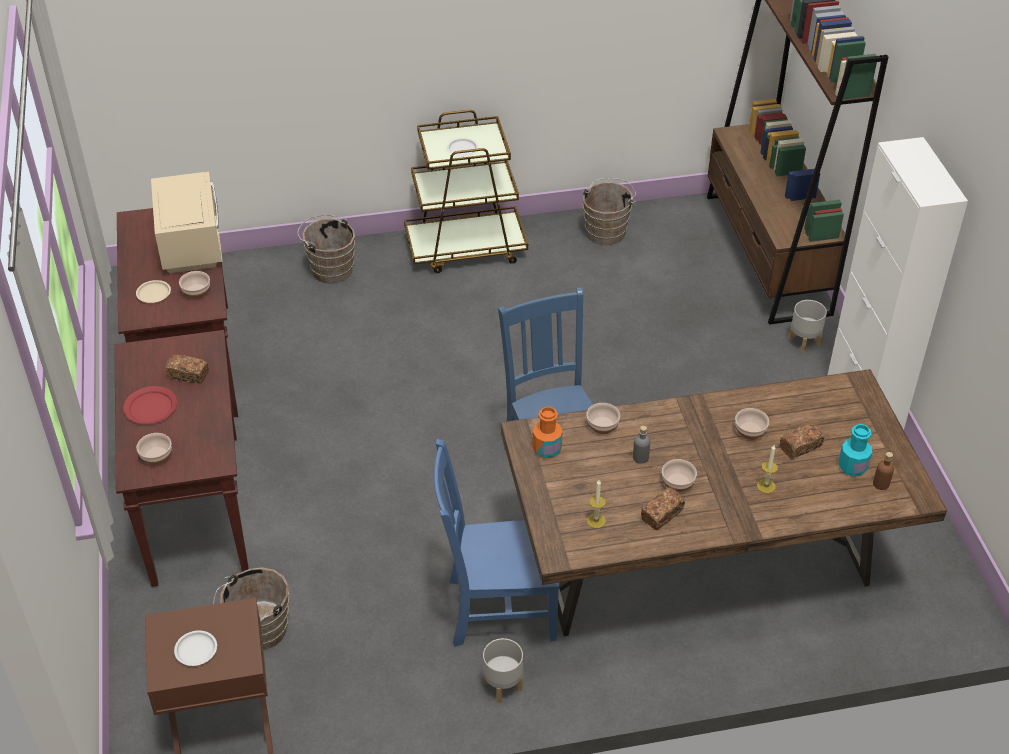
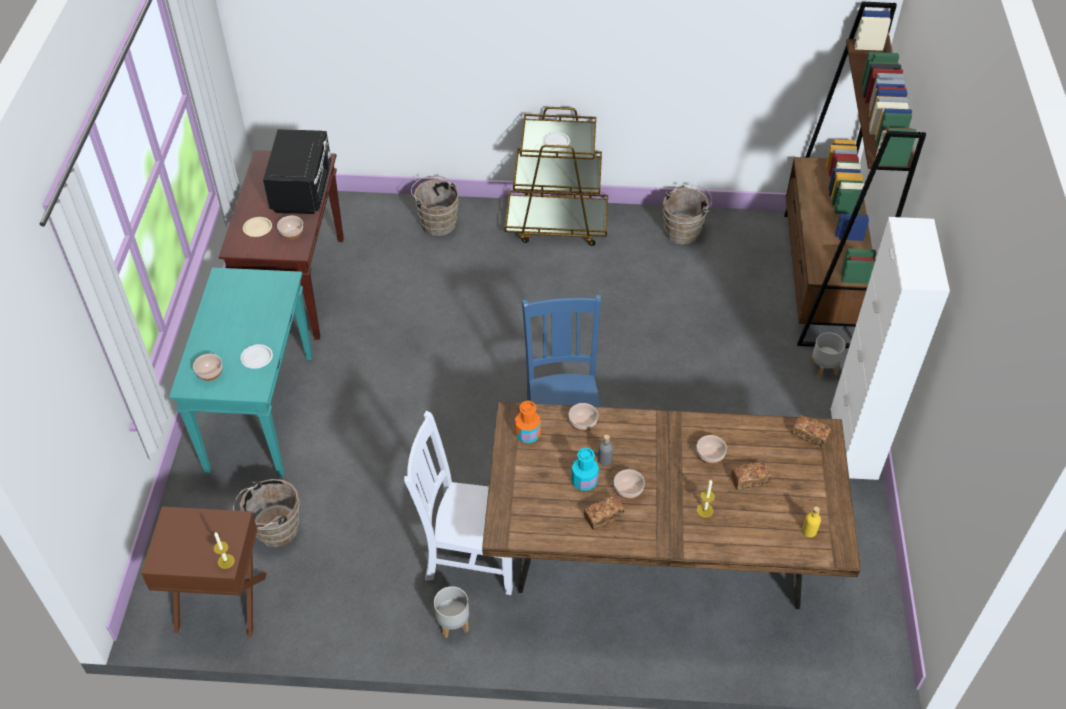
camera: 15 degrees right, 5 degrees up
(151, 407) = (221, 329): red plate -> none
(188, 375) = (259, 306): bread -> bread (809, 435)
(192, 244) = (303, 189): beige microwave -> black microwave
(195, 507) = (260, 411): brown console table -> turquoise console table
(196, 650) = (190, 546): white plate -> white plate (257, 358)
(497, 609) = (471, 555): blue chair -> white chair
(596, 521) = (545, 509): candle -> candle (226, 561)
(852, 466) = (789, 509): turquoise bottle -> turquoise bottle (584, 481)
(881, 484) = (809, 531): brown bottle -> yellow bottle

